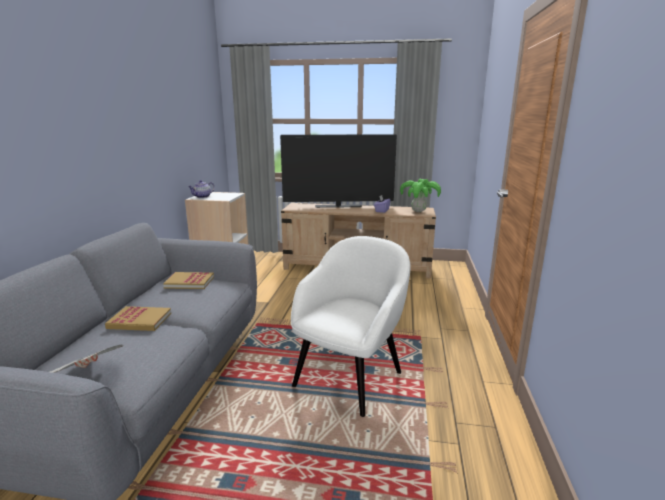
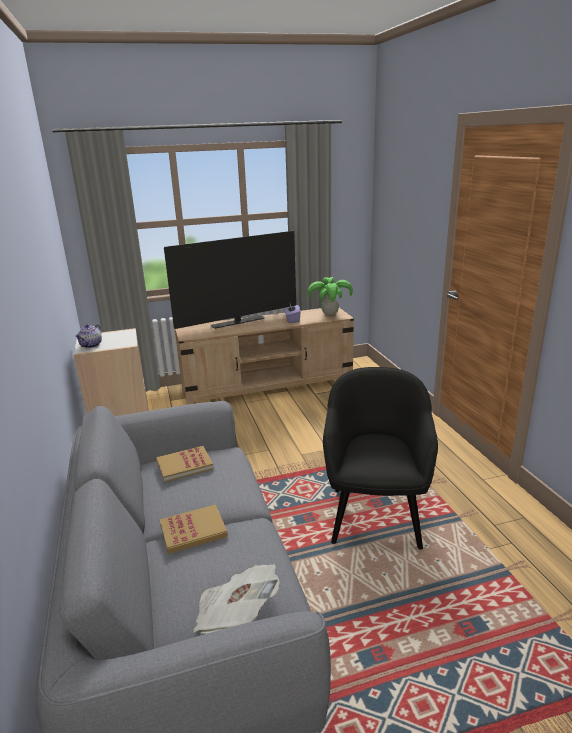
camera: 25 degrees left, 5 degrees up
(349, 377) = (375, 515): white armchair -> black armchair

